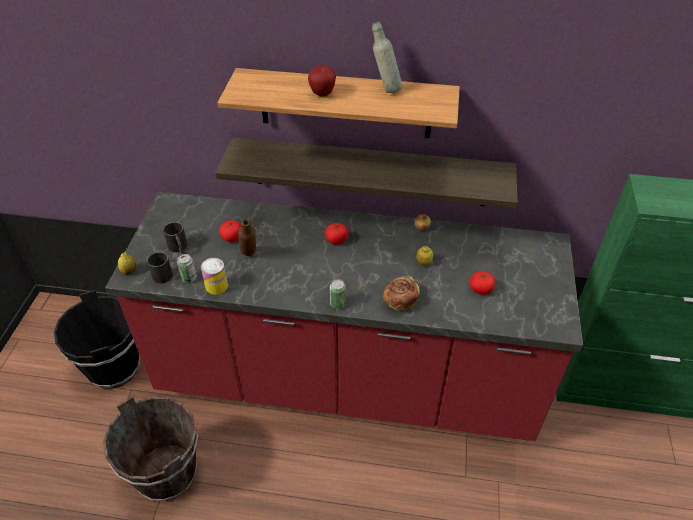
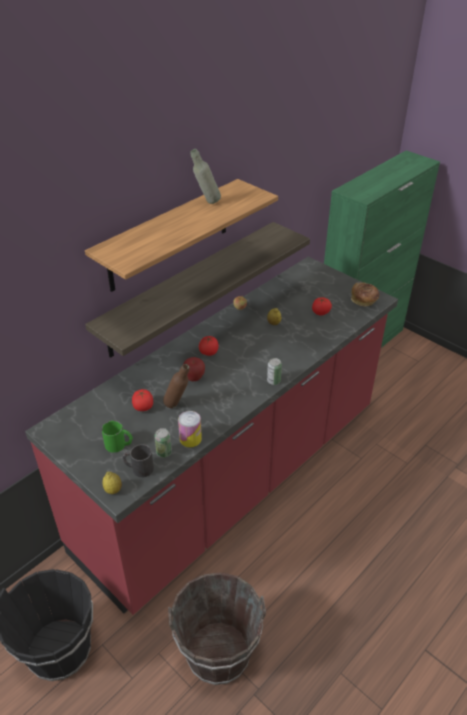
camera: 55 degrees left, 5 degrees down
(179, 248) = (119, 445): black mug -> green mug
(322, 94) = (178, 227): apple -> apple (194, 378)
(400, 300) = (298, 350): bread -> bread (364, 300)

